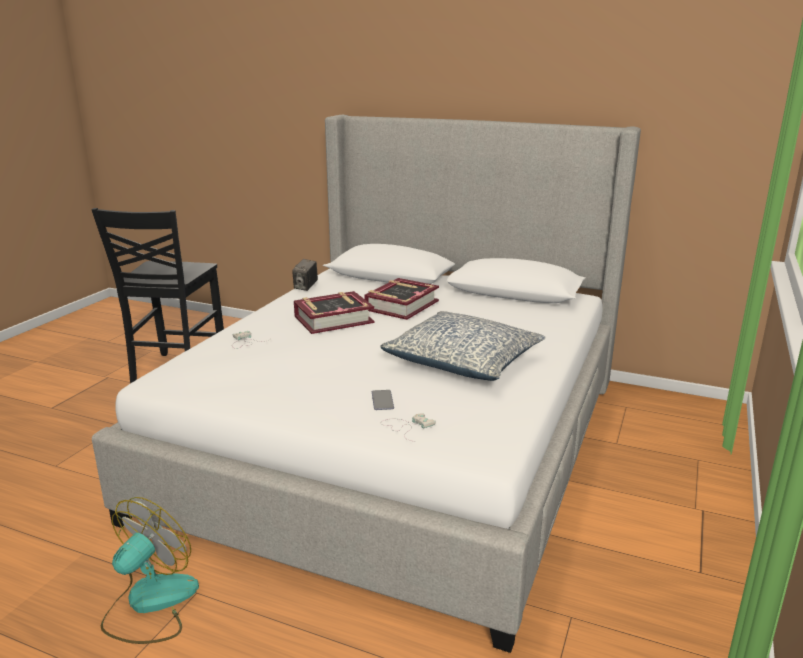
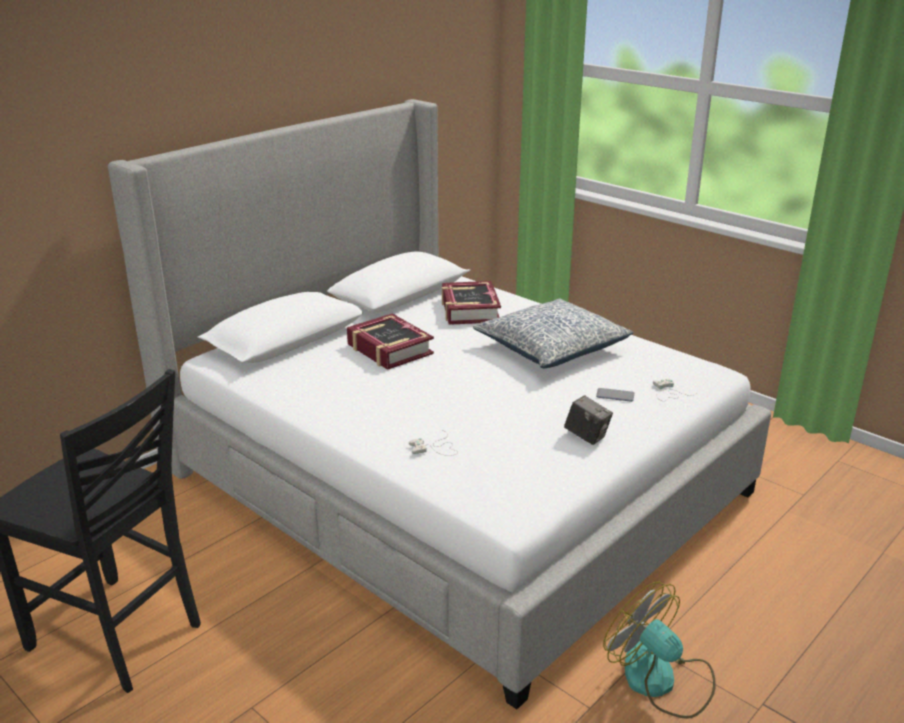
camera: 70 degrees left, 5 degrees up
(306, 287) = (270, 393): camera -> camera (587, 436)
(333, 319) = (403, 390): book -> book (469, 310)

